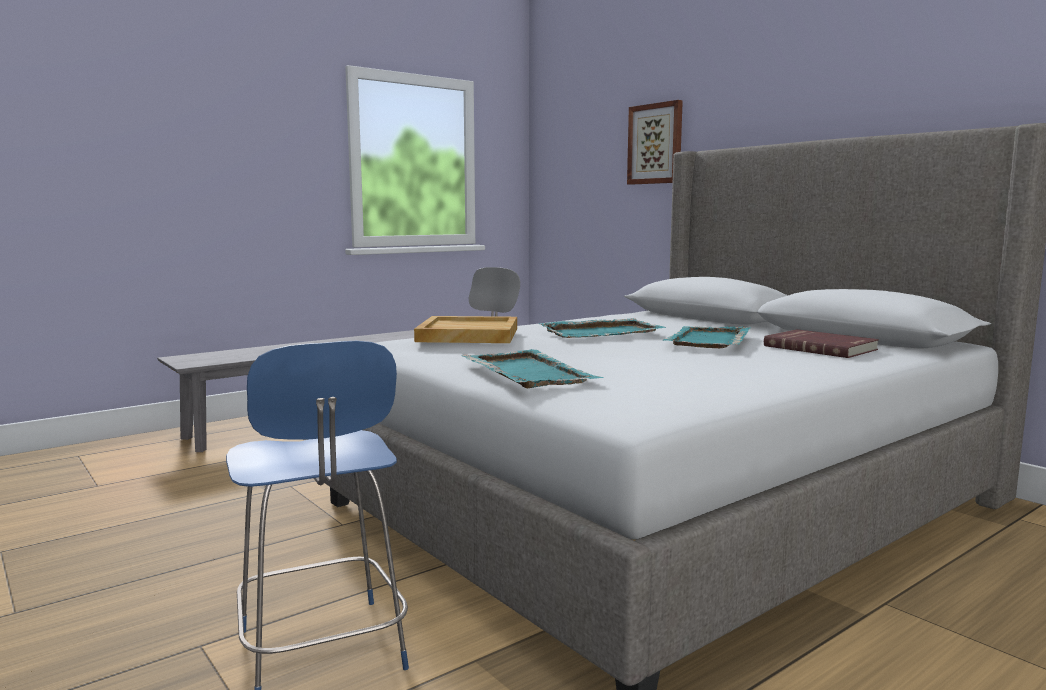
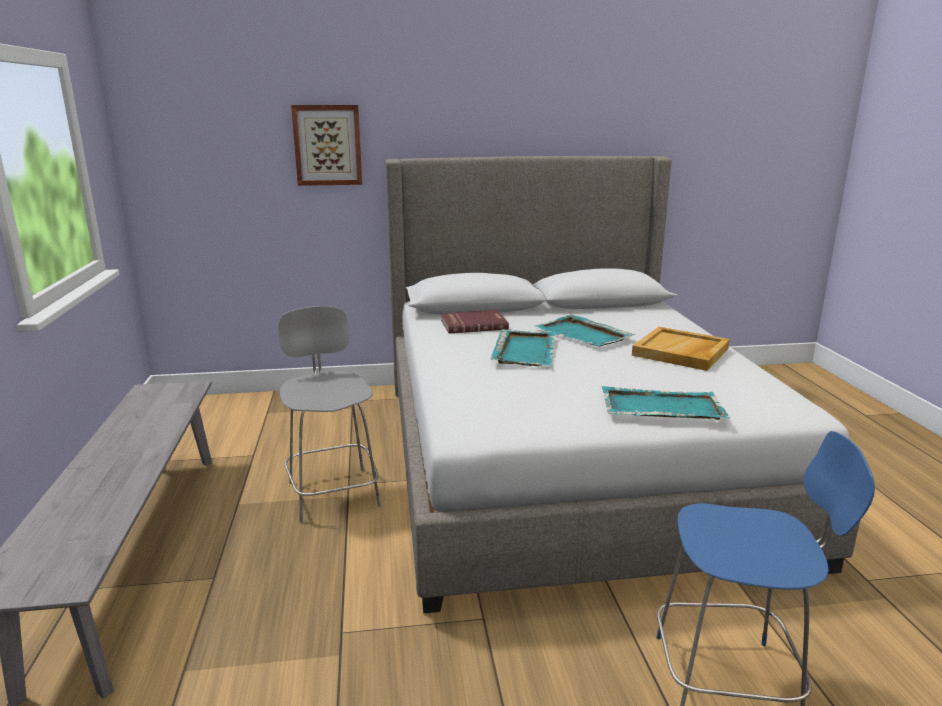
camera: 60 degrees left, 10 degrees up
(467, 335) = (491, 392): beige tray -> beige tray (681, 352)
(821, 347) = (630, 319): red book -> red book (473, 324)

